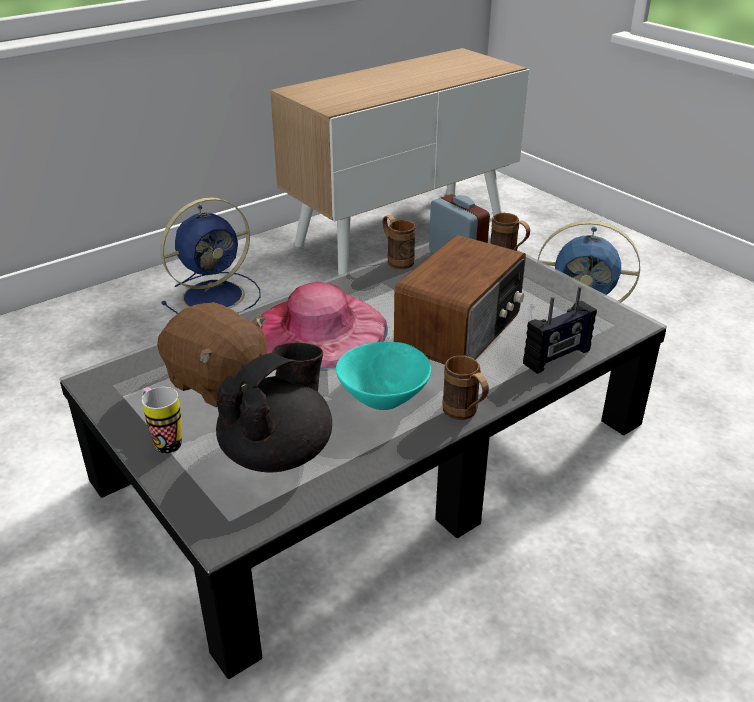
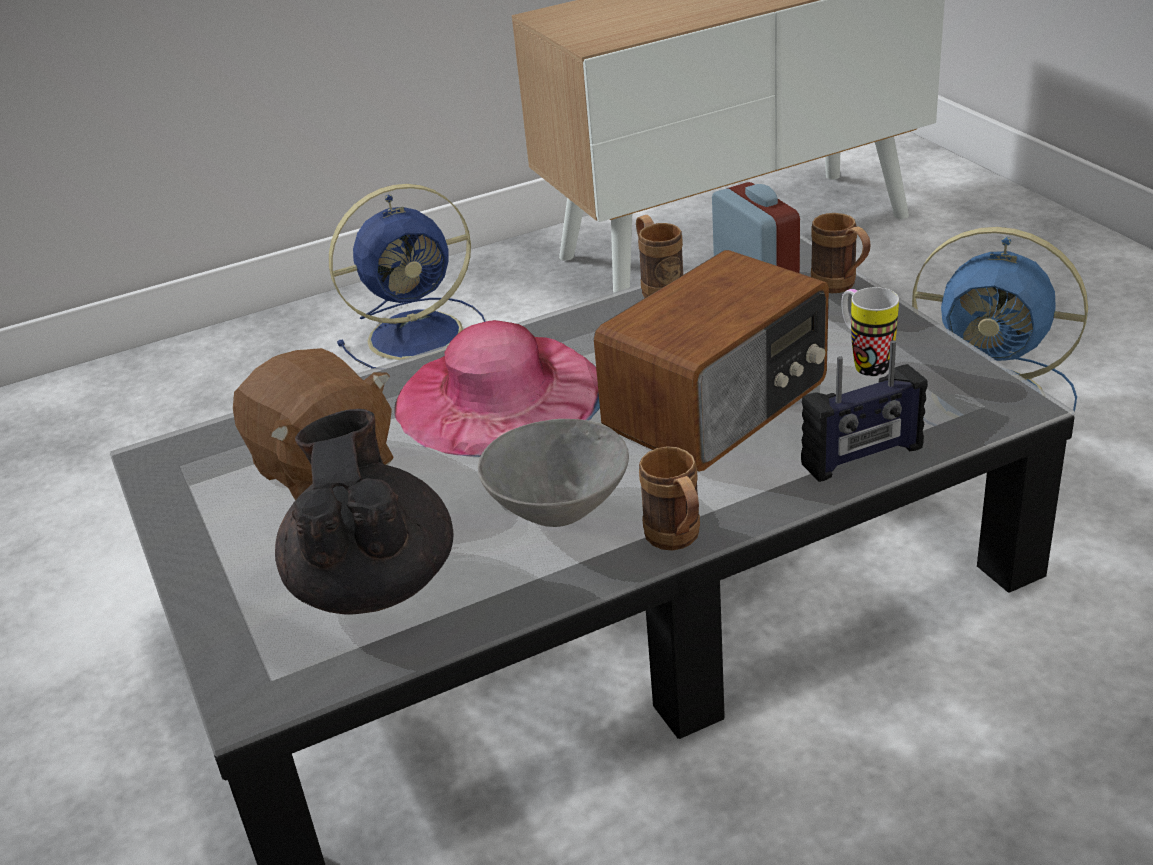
camera: 15 degrees right, 0 degrees up
(164, 441) = (218, 553): mug -> mug (864, 363)
(278, 452) = (373, 583): black teapot -> black teapot turned 60 degrees counterclockwise
(384, 398) = (560, 509): turquoise bowl -> grey bowl

